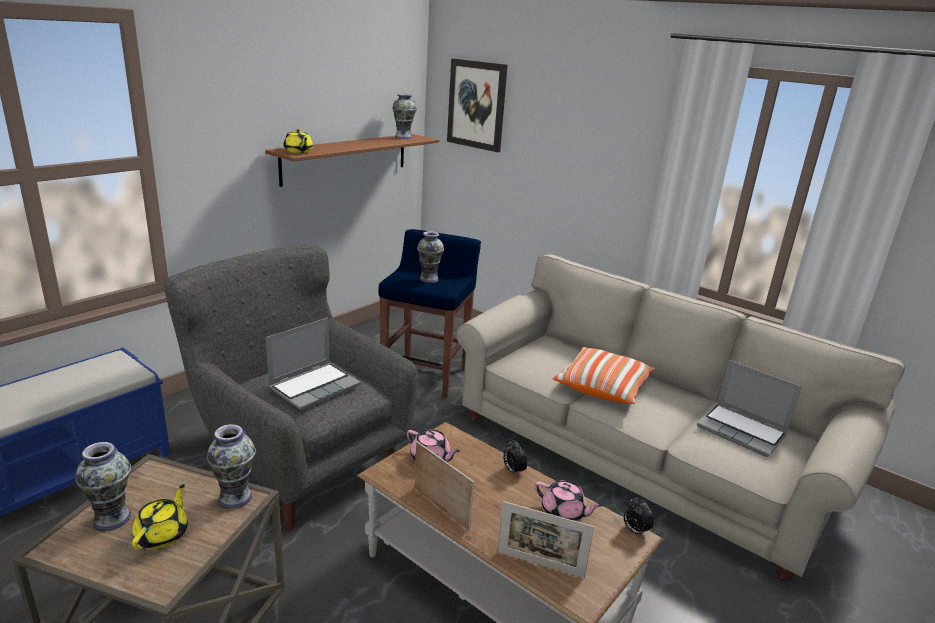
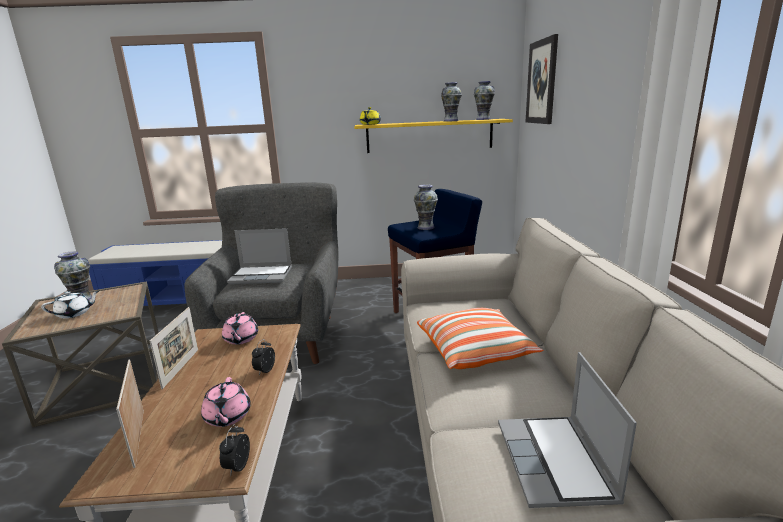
camera: 50 degrees right, 5 degrees down
(163, 534) = (74, 313): yellow teapot -> white teapot
(235, 497) = (122, 311): vase -> vase (451, 121)
(346, 158) = (429, 136): brown shelf -> yellow shelf

